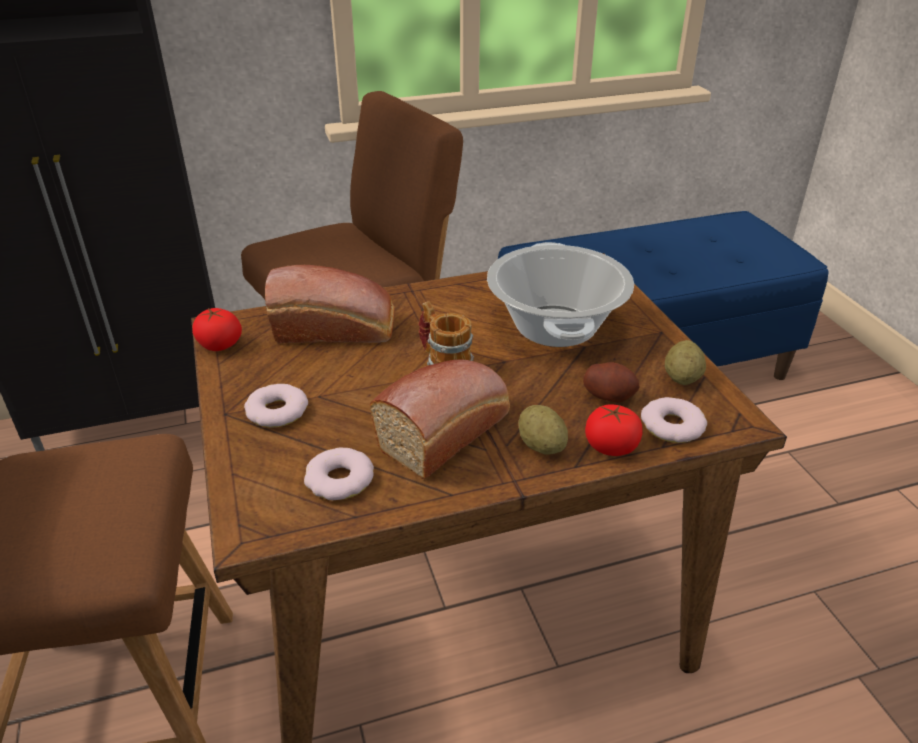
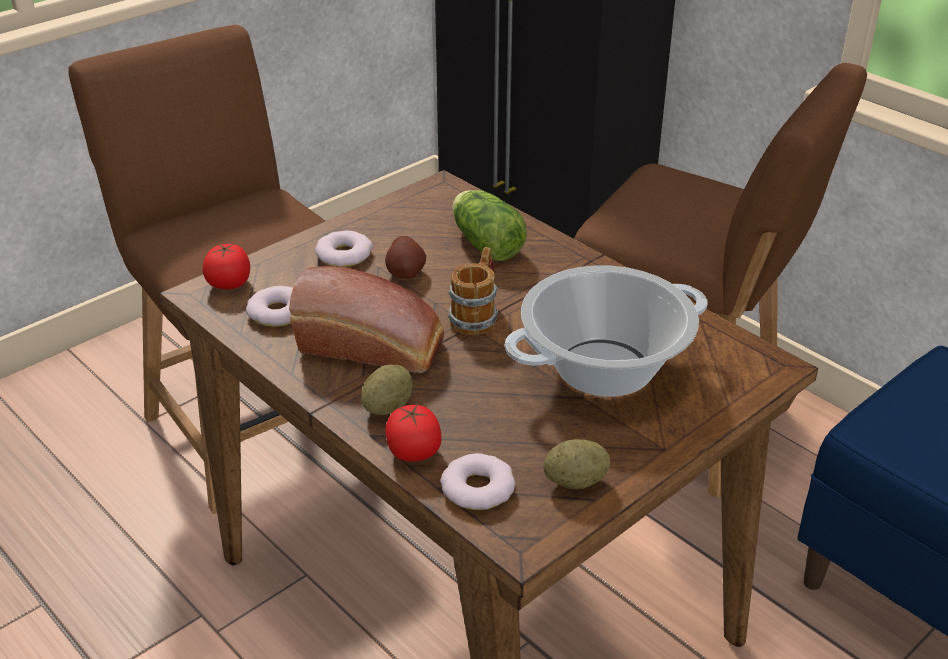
camera: 65 degrees right, 0 degrees up
(220, 345) = (413, 197): tomato -> tomato (229, 283)
(338, 329) = (484, 243): bread -> lettuce
(609, 395) = (501, 433): potato -> potato (406, 272)

